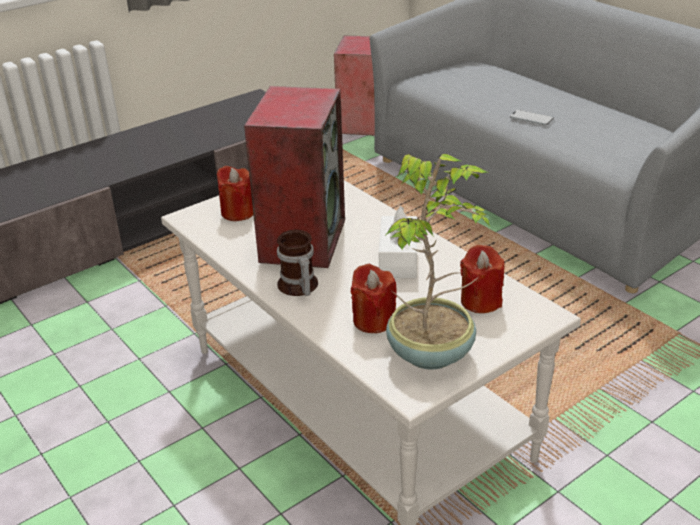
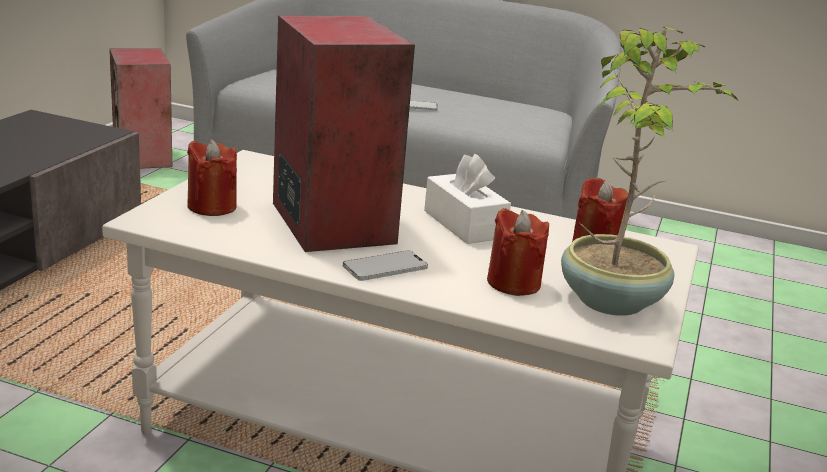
camera: 35 degrees left, 10 degrees down
(297, 287) = (385, 267): mug -> phone

